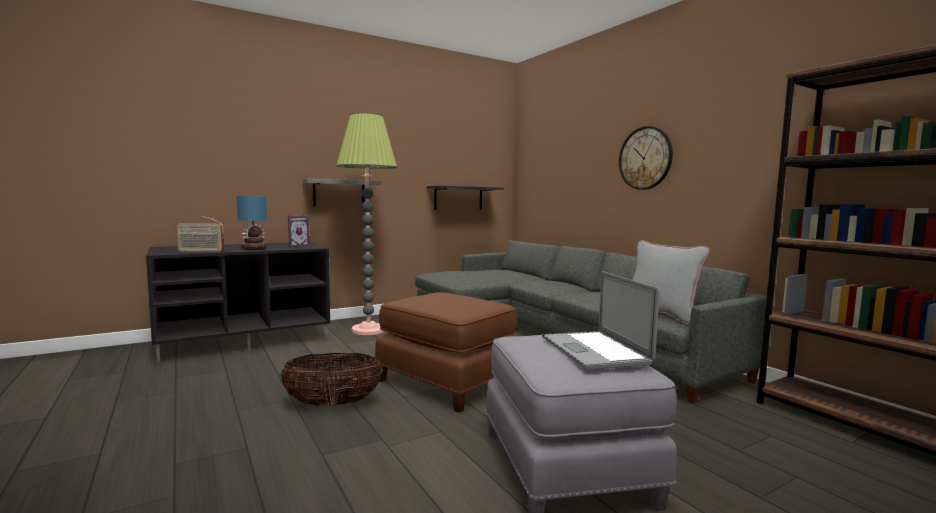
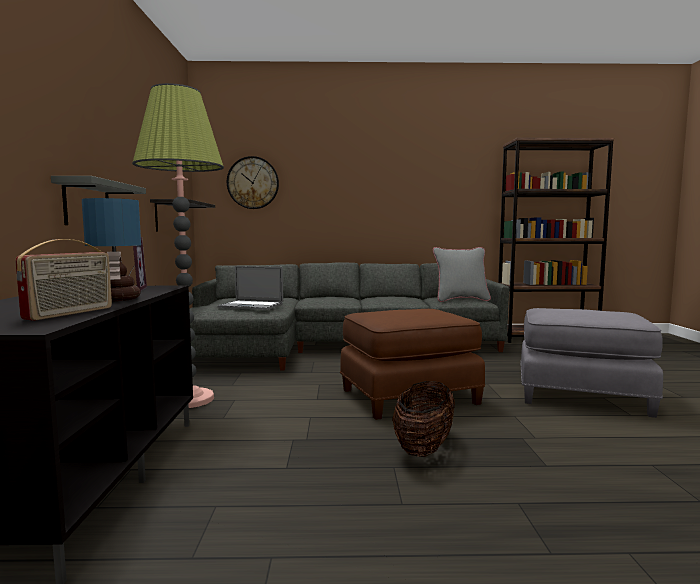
camera: 60 degrees left, 0 degrees up
(594, 350) = (591, 309): laptop -> laptop (251, 306)
(645, 158) = (376, 183): wall clock -> wall clock (253, 183)

